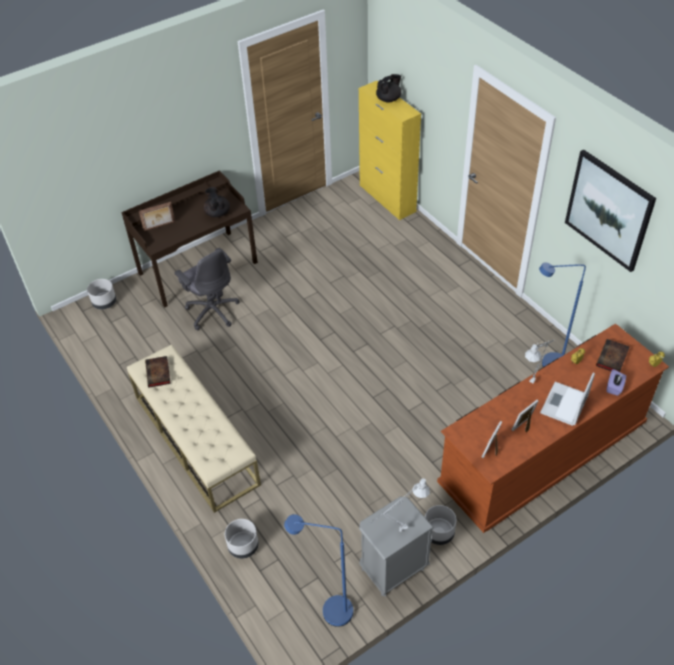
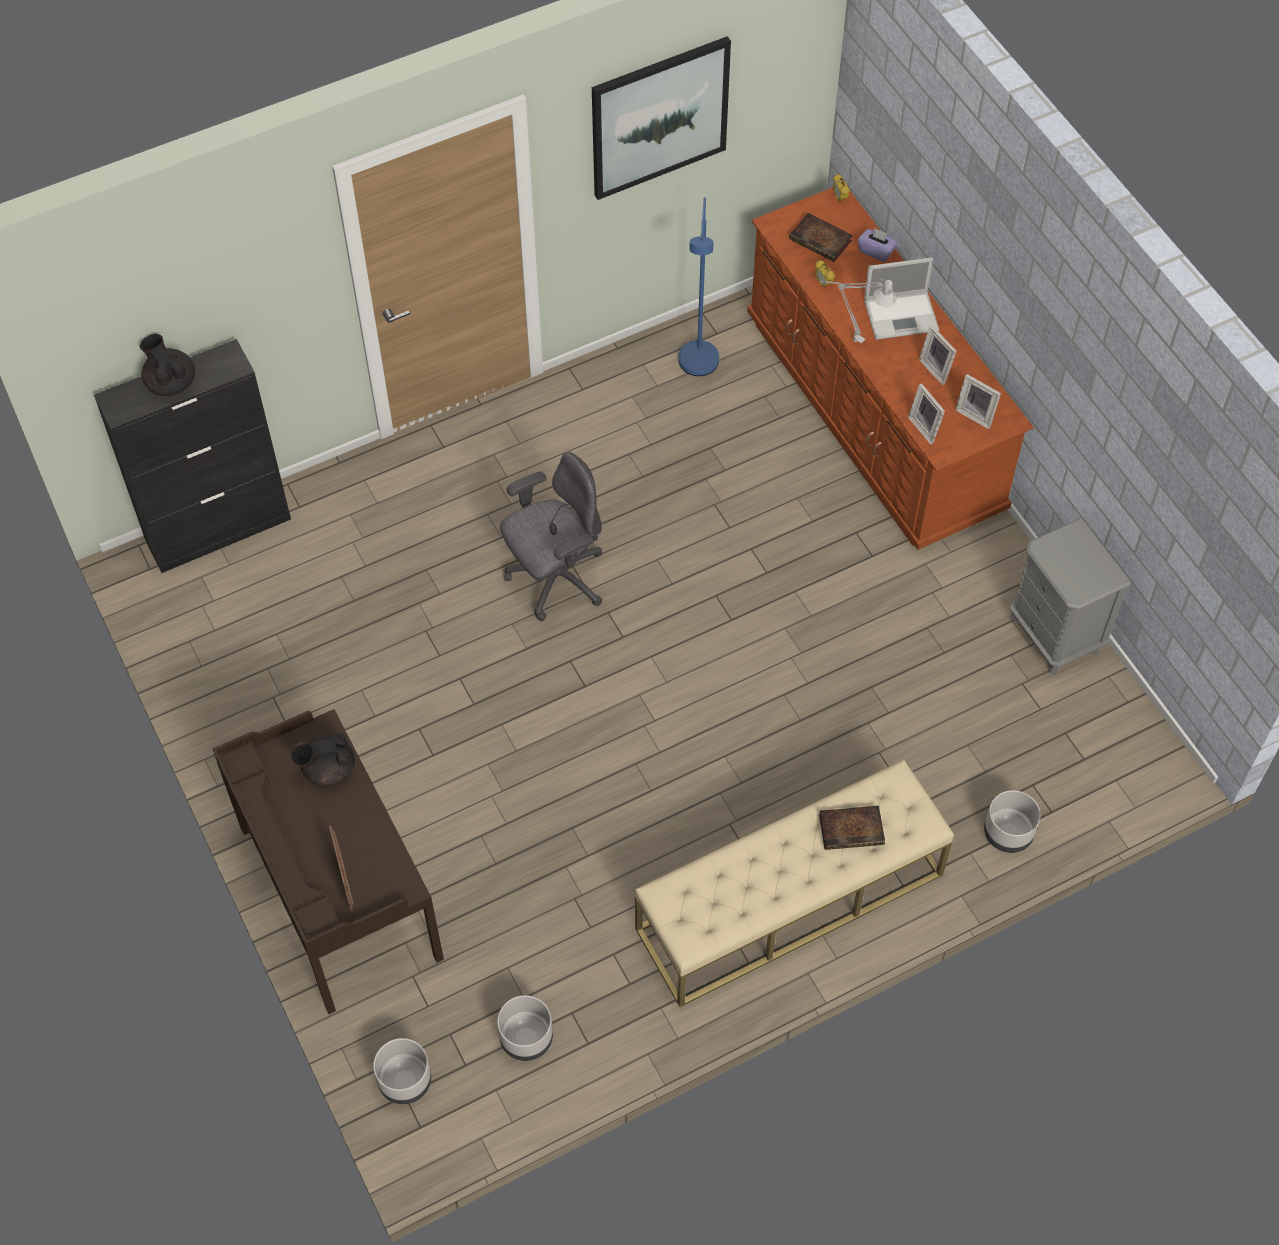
camera: 85 degrees left, 10 degrees up
(158, 374) = (712, 907): book -> book (853, 829)
(212, 311) = (473, 867): grey office chair -> grey office chair (555, 579)
(329, 610) = (1119, 723): blue floor lamp -> none
(387, 198) = (219, 530): yellow cabinet -> black cabinet
(396, 532) = (1089, 561): grey table lamp -> none
(439, 533) = (998, 567): grey planter -> grey planter (527, 1038)
(474, 423) = (926, 427): none -> picture frame
(564, 405) = (902, 315): laptop -> laptop turned 45 degrees counterclockwise

